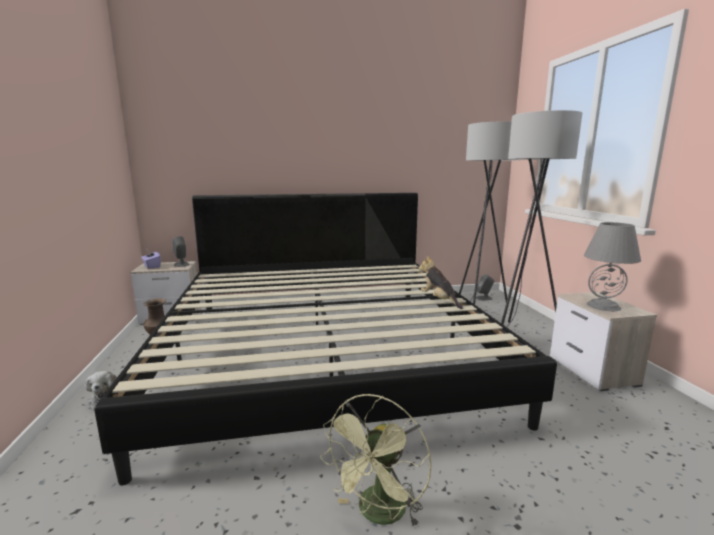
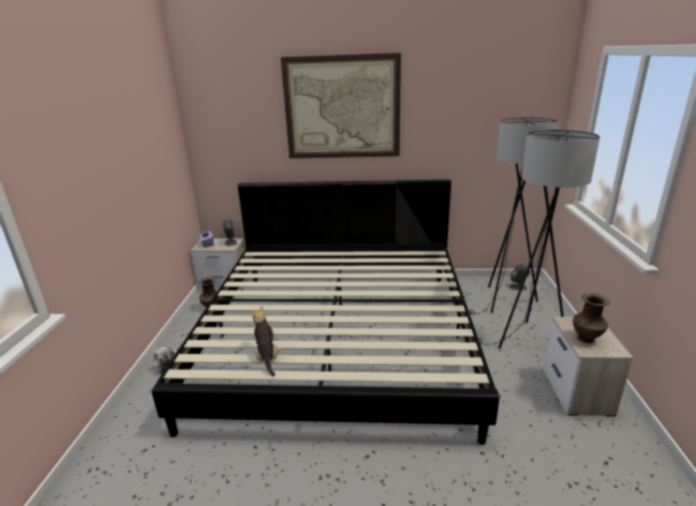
camera: 15 degrees right, 10 degrees up
(309, 118) = (342, 108): none -> picture
(379, 515) = (327, 490): green fan -> none
(439, 300) = (439, 307): plush toy -> plush toy (267, 356)
(603, 306) = (586, 339): grey table lamp -> brown vase

